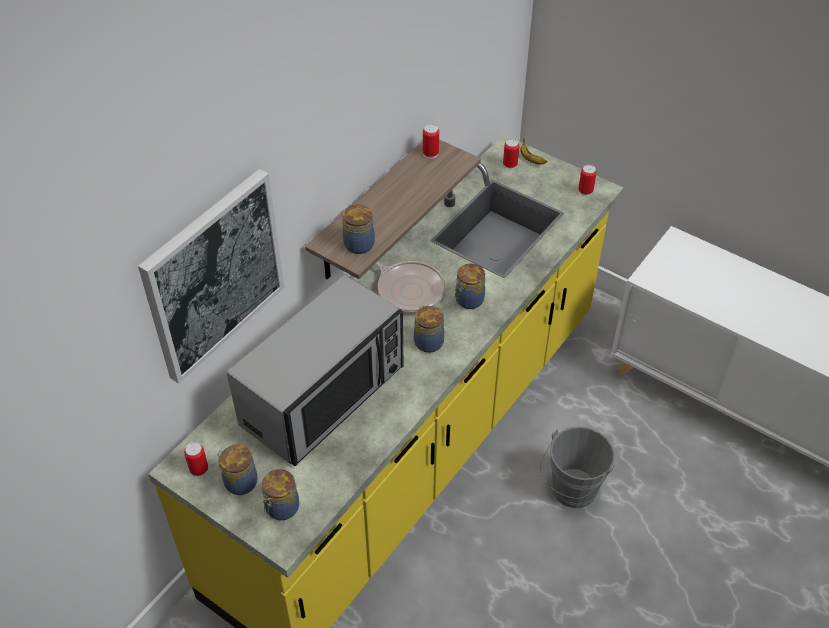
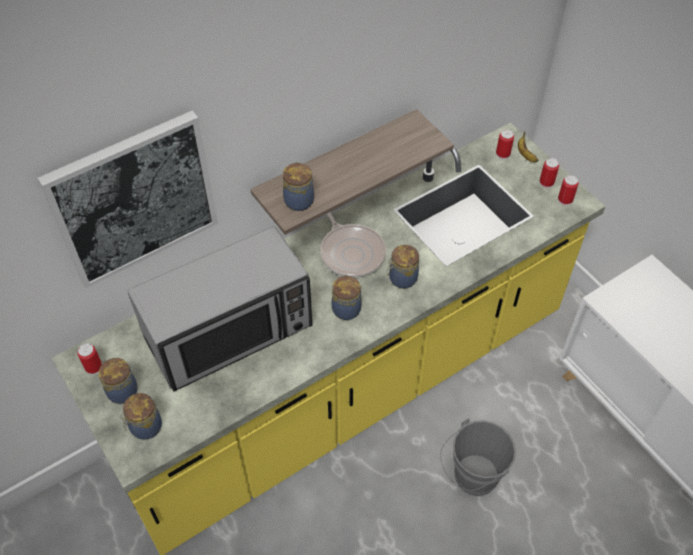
camera: 20 degrees right, 5 degrees up
(430, 153) = (408, 128): can -> can (546, 183)

